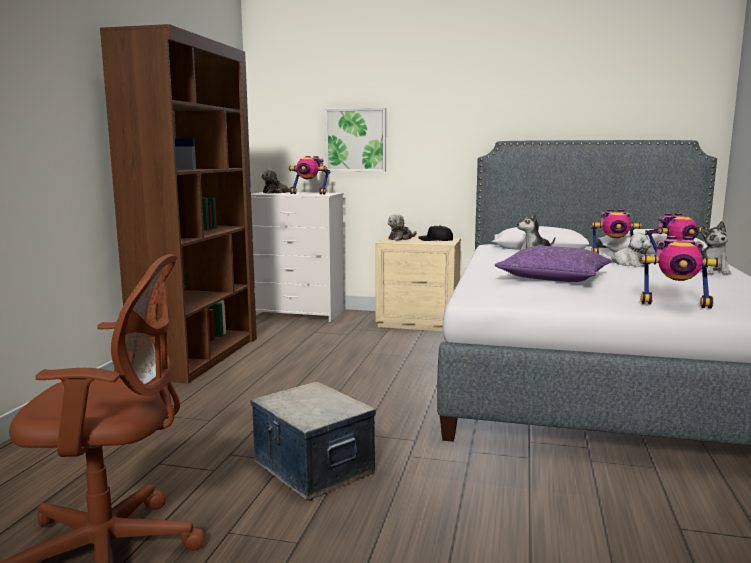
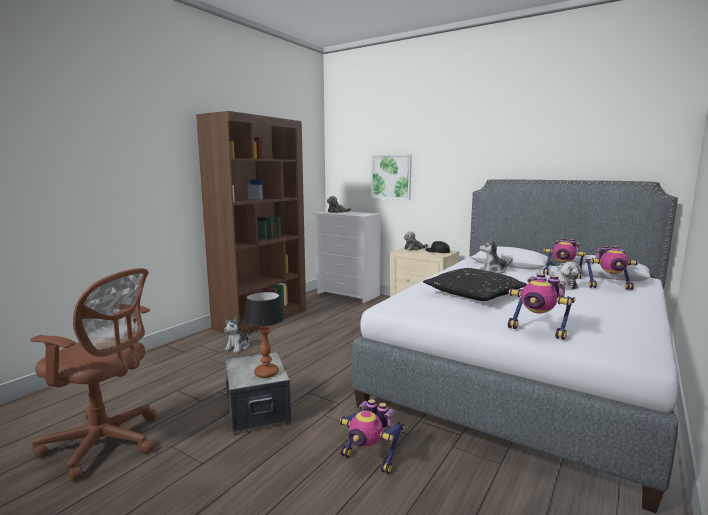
camera: 20 degrees right, 0 degrees up
(309, 193) = (355, 213): toy robot -> toy robot (369, 459)
(336, 406) = (267, 373): none -> table lamp
(553, 277) = (474, 294): purple pillow -> black pillow
(711, 271) = (627, 300): plush toy -> plush toy (238, 347)

